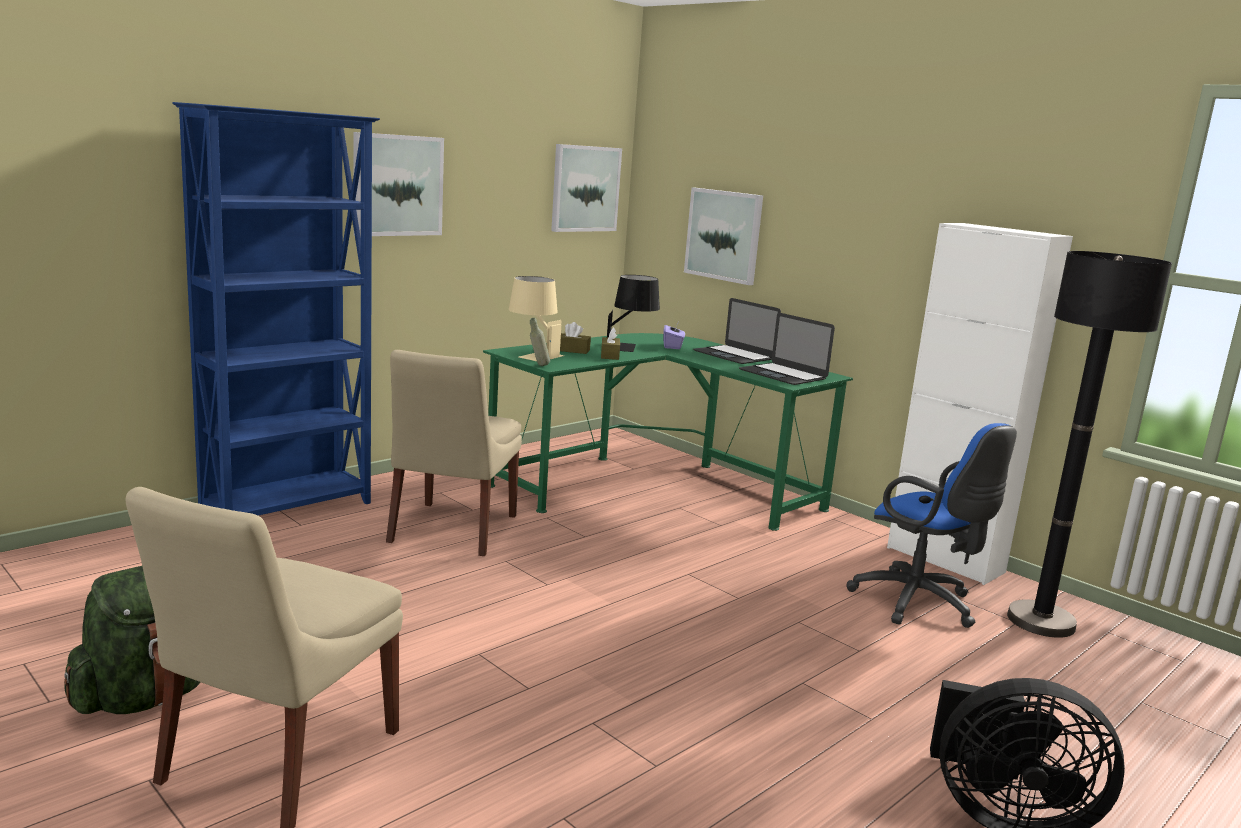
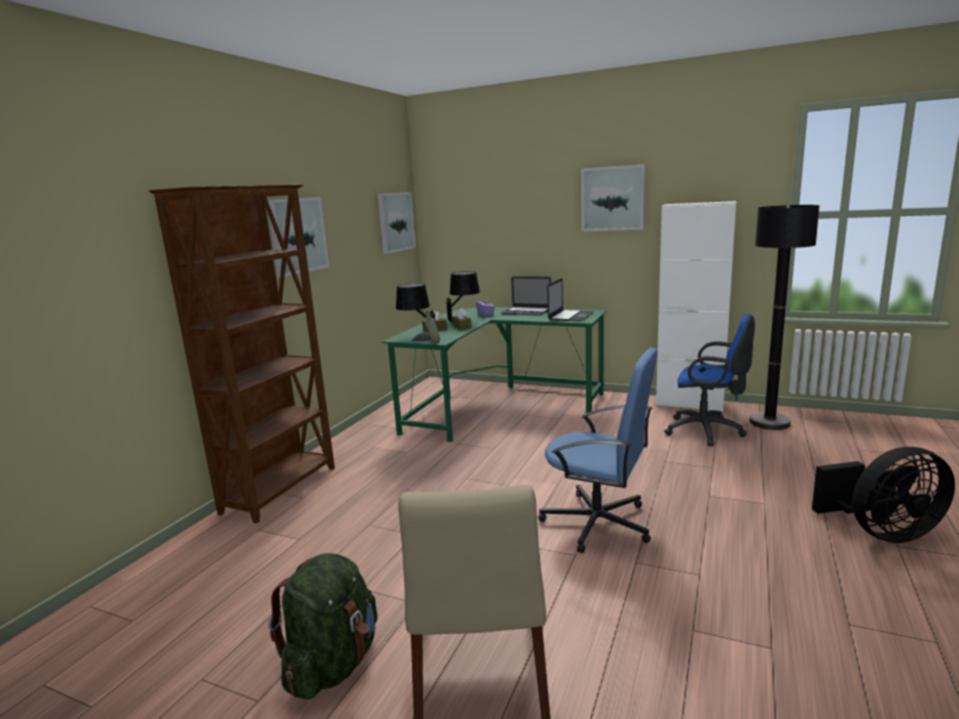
camera: 20 degrees left, 0 degrees up
(289, 509) = (282, 489): blue bookcase -> brown bookcase
(451, 531) = (409, 470): beige chair -> none
(533, 354) = (417, 337): beige table lamp -> black table lamp
(604, 664) = (598, 523): none -> blue office chair
(724, 235) = (496, 238): picture -> picture (612, 198)
(783, 374) = (571, 316): laptop -> laptop turned 90 degrees counterclockwise

